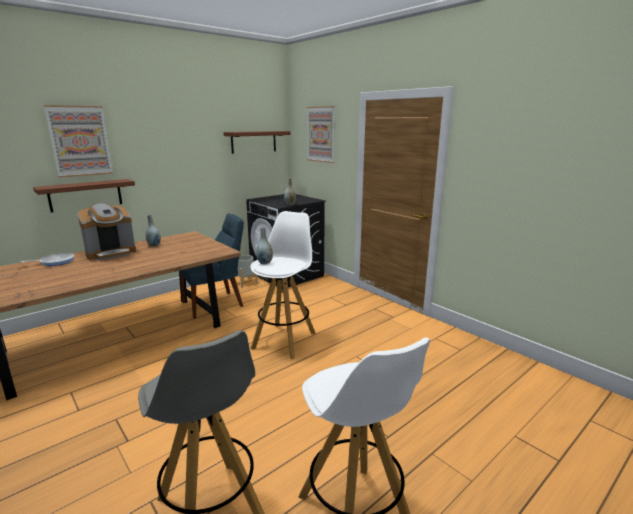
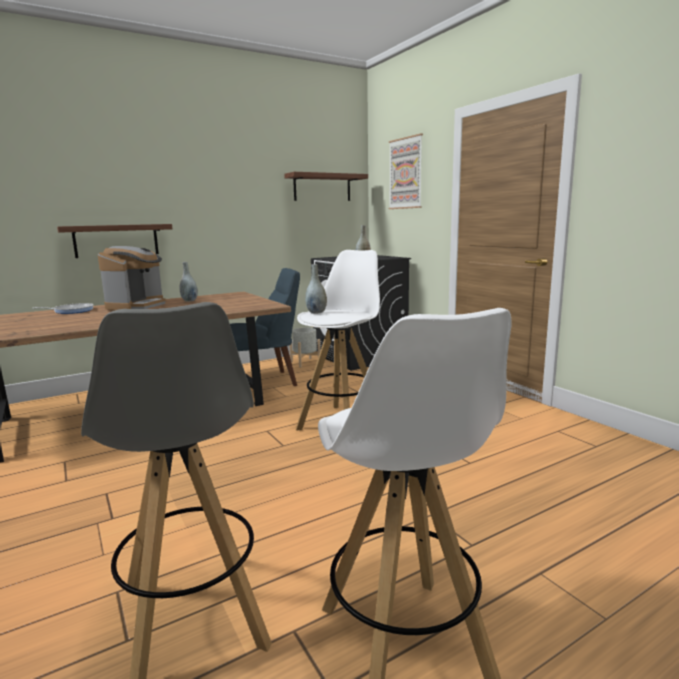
camera: 10 degrees right, 5 degrees down
(80, 141) = (113, 175): picture -> none
(111, 253) = (137, 306): coffee machine -> coffee machine turned 45 degrees counterclockwise

